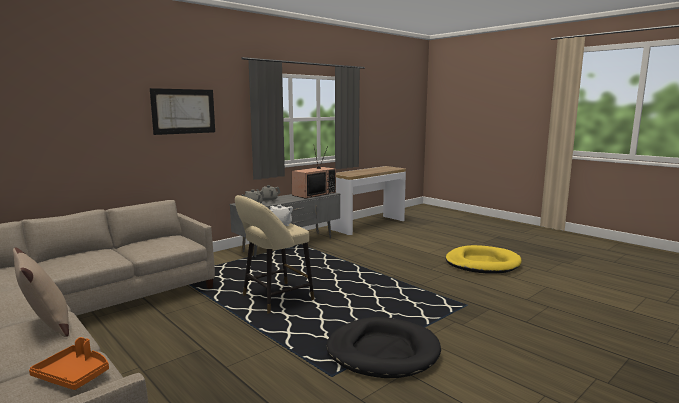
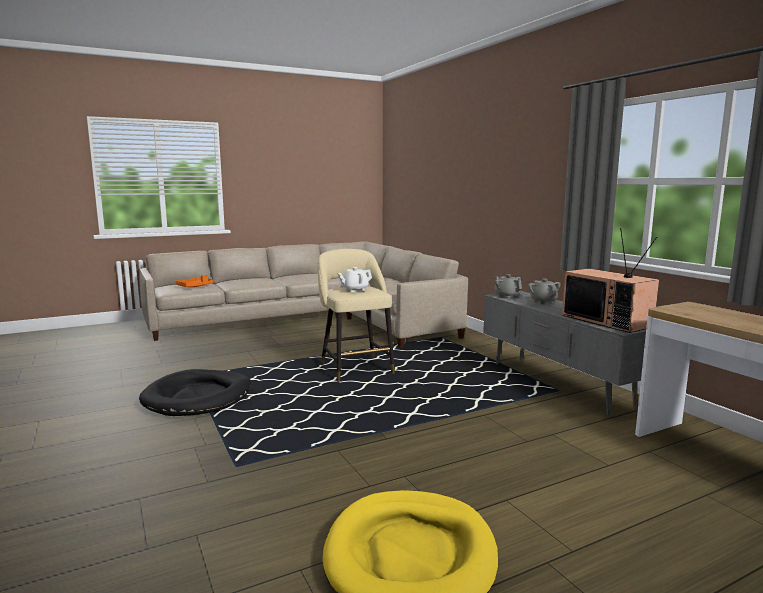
camera: 105 degrees right, 0 degrees up
(47, 327) = (259, 282): beige pillow -> none
(184, 111) = (512, 168): picture -> none

